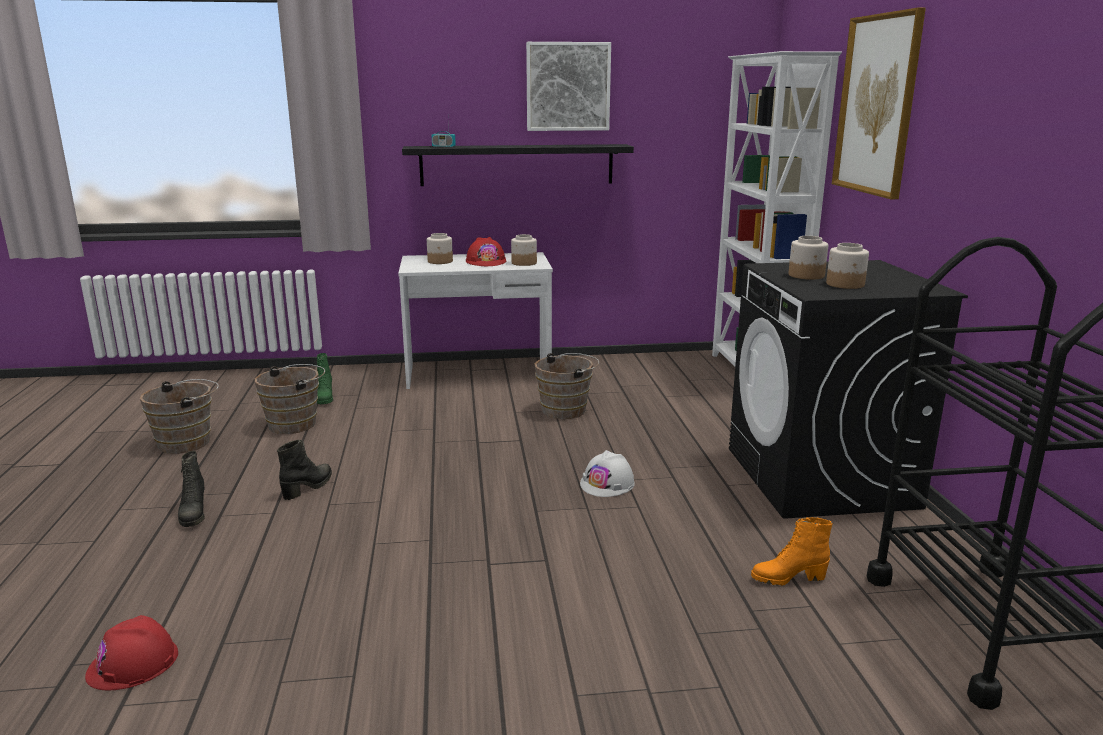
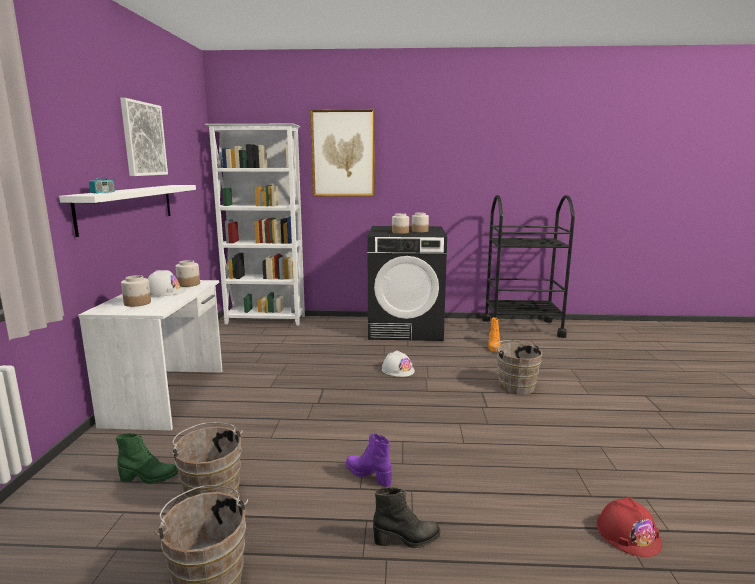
camera: 80 degrees left, 5 degrees down
(308, 487) = (369, 475): black boot -> purple boot
(486, 261) = (164, 292): red hard hat -> white hard hat
(517, 165) = (128, 207): black shelf -> white shelf
(567, 410) = (281, 370): brown bucket -> brown bucket (515, 385)

